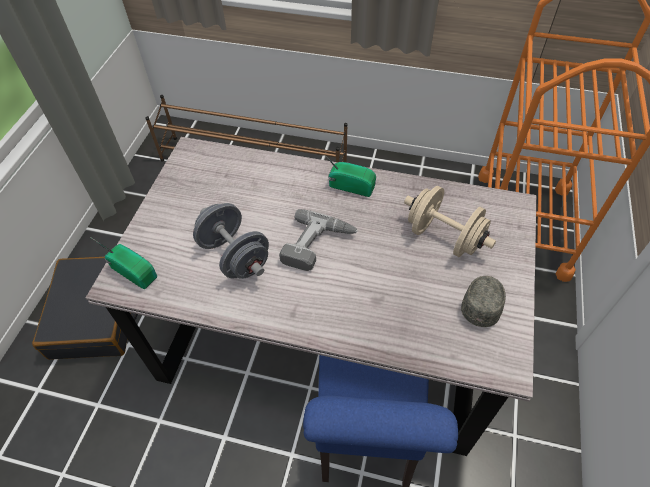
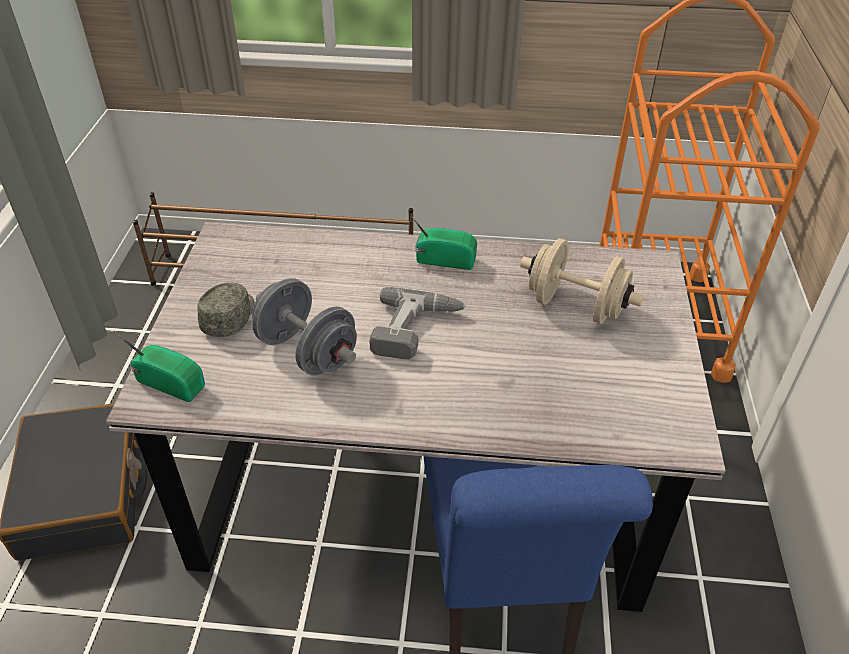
camera: 10 degrees left, 10 degrees down
(482, 303) = (639, 374): grey cap -> grey cap (230, 317)

